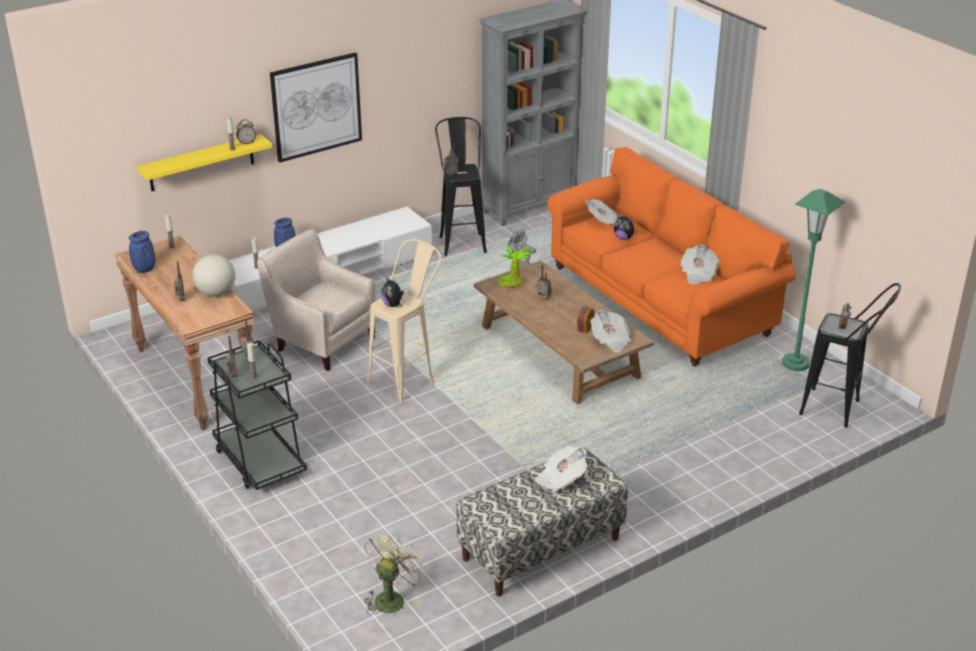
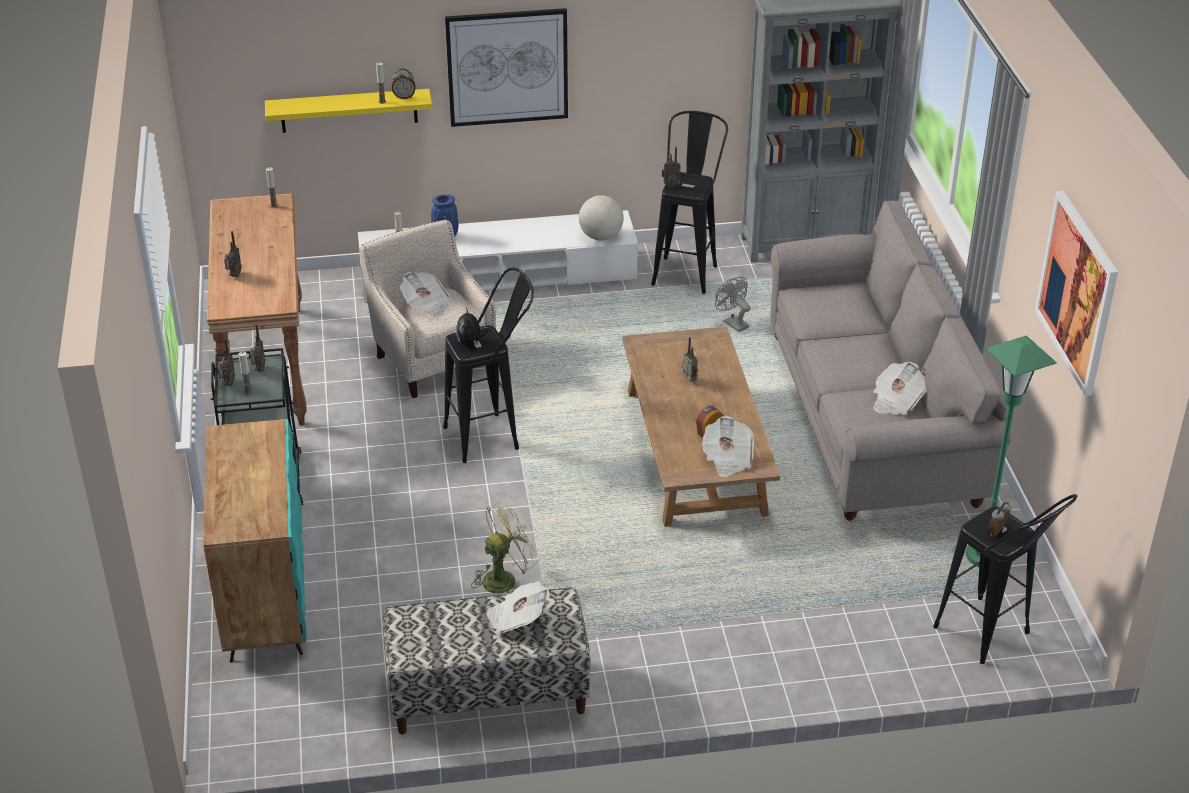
camera: 25 degrees right, 5 degrees up
(144, 270) = (225, 228): blue vase -> none
(216, 293) = (276, 277): globe -> globe (601, 236)
(319, 536) = (265, 596): none -> turquoise cabinet
(392, 597) = (288, 694): green fan -> green fan (505, 578)
(407, 379) = (493, 435): beige stool -> black stool
(513, 282) = (669, 347): potted plant -> none
(603, 222) = (833, 295): newspaper -> newspaper (426, 306)
(623, 238) = (842, 324): plush toy -> none
(659, 301) = (872, 419): orange sofa -> grey sofa
(839, 152) = (1077, 292): none -> picture

